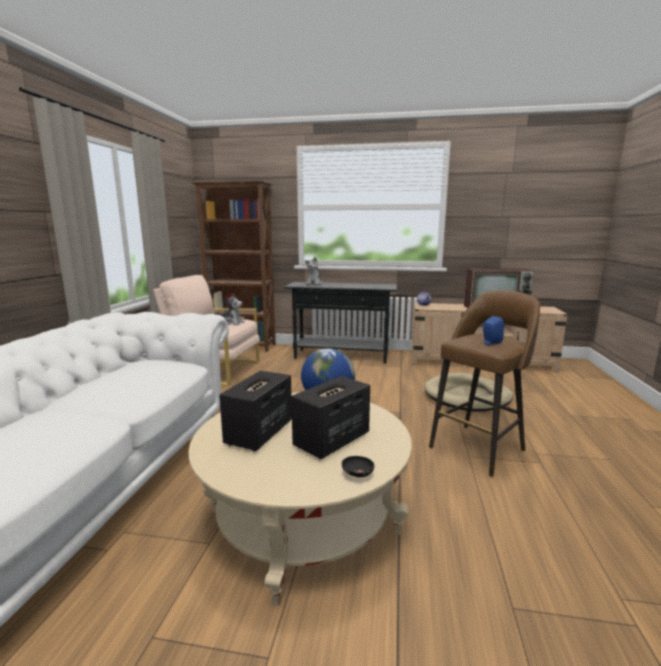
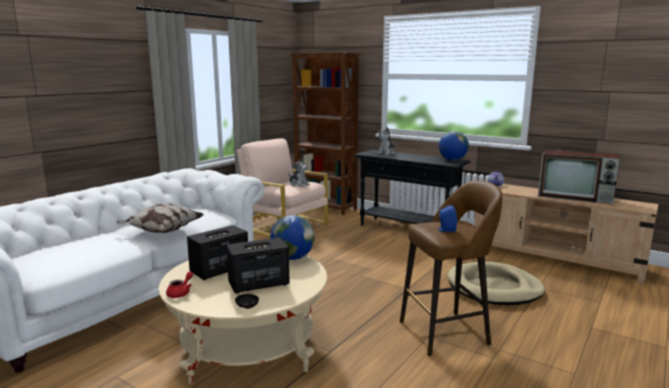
camera: 25 degrees right, 0 degrees up
(128, 396) = (162, 231): none -> pillow
(245, 478) = (181, 293): none -> red teapot
(383, 285) = (452, 160): none -> globe

